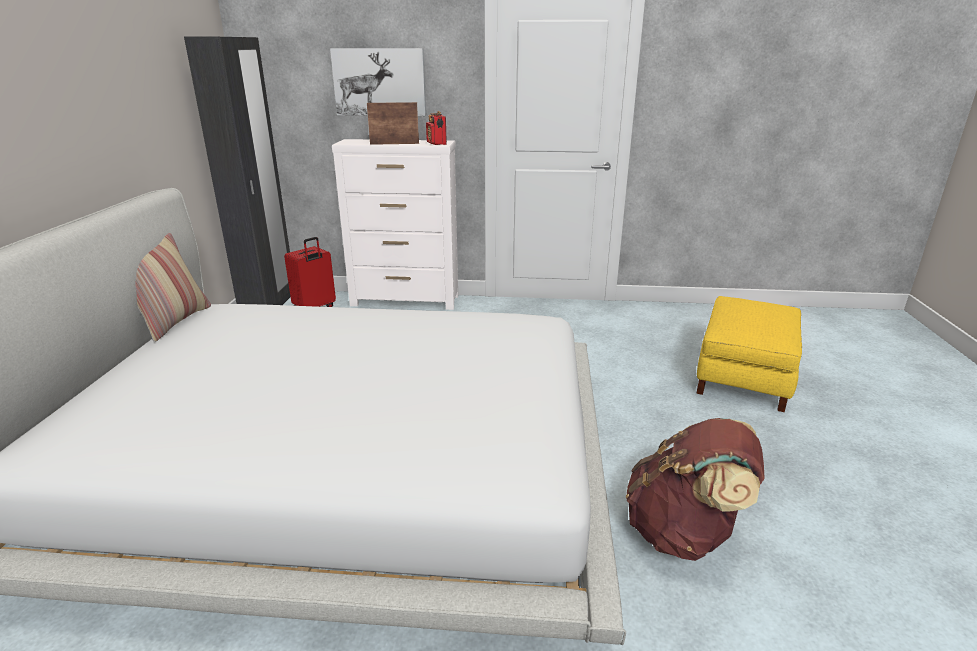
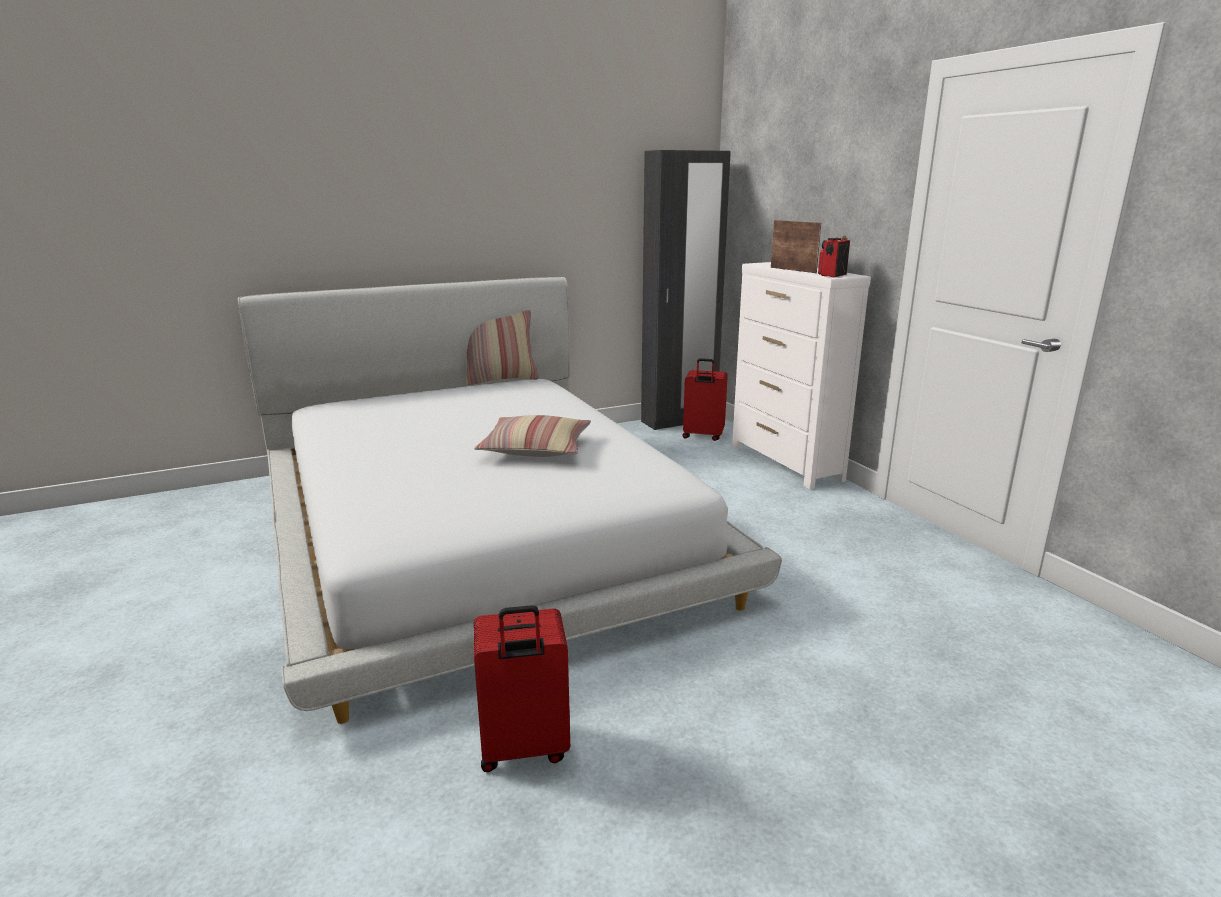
camera: 60 degrees right, 5 degrees down
(380, 82) = (816, 199): picture -> none
(413, 349) = (536, 448): none -> pillow
(684, 533) = (524, 750): brown backpack -> red suitcase
(744, 377) = (985, 750): yellow ottoman -> none

